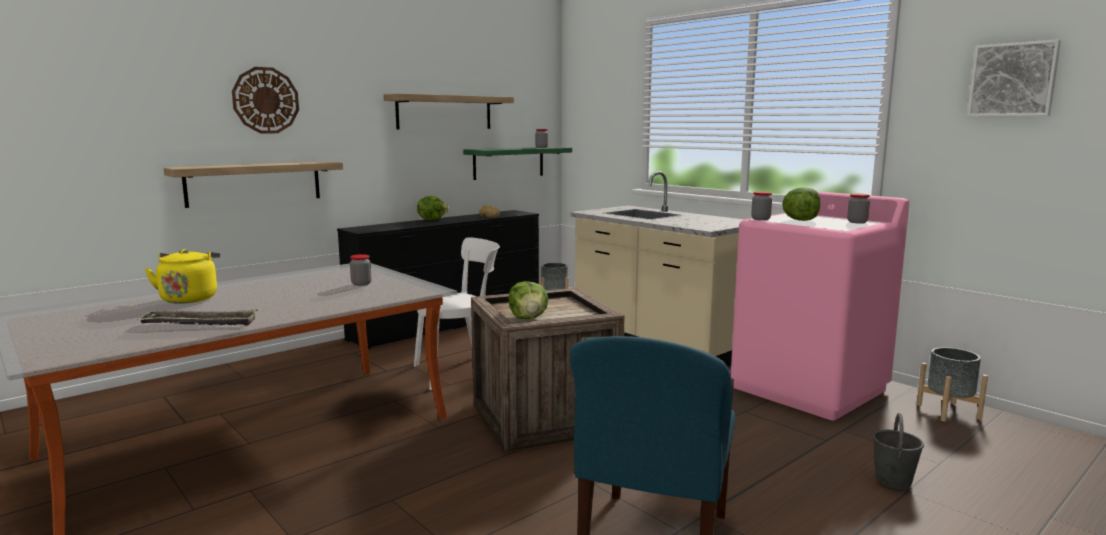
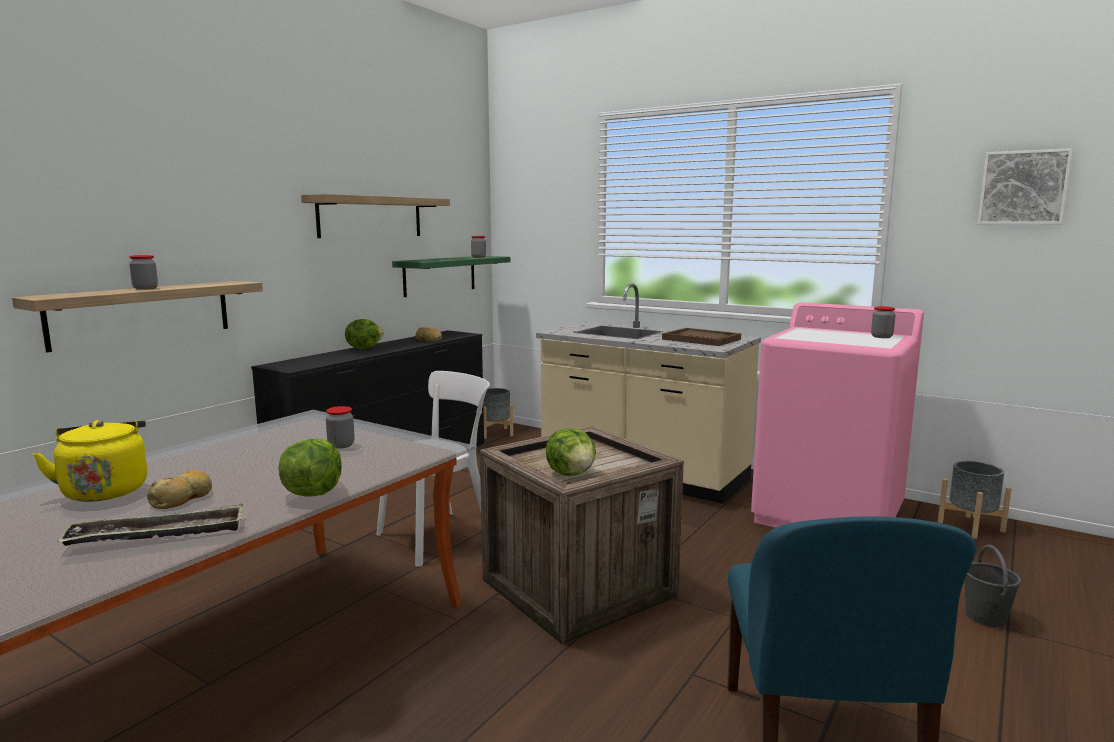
camera: 15 degrees left, 0 degrees up
(231, 306) = (183, 498): none -> bread
(265, 100) = (154, 202): wall clock -> none
(707, 222) = (701, 339): none -> brown tray
(760, 219) = (784, 337): jar -> jar (145, 288)
(800, 220) = (824, 336): lettuce -> lettuce (312, 493)

